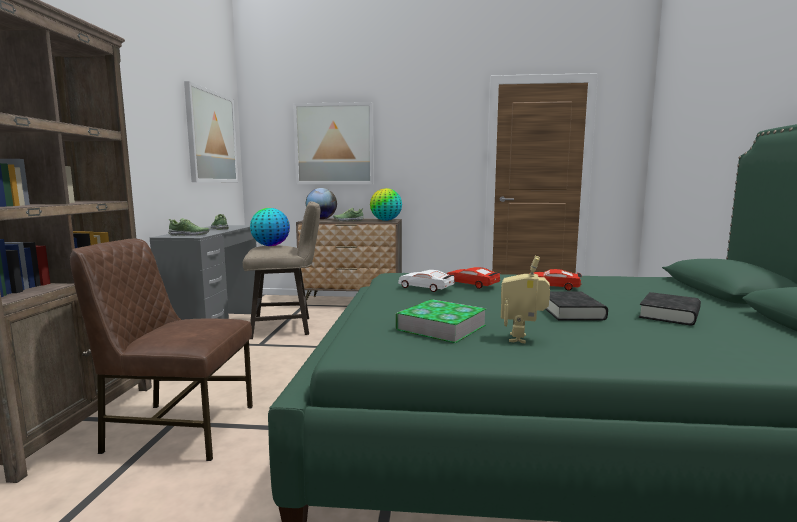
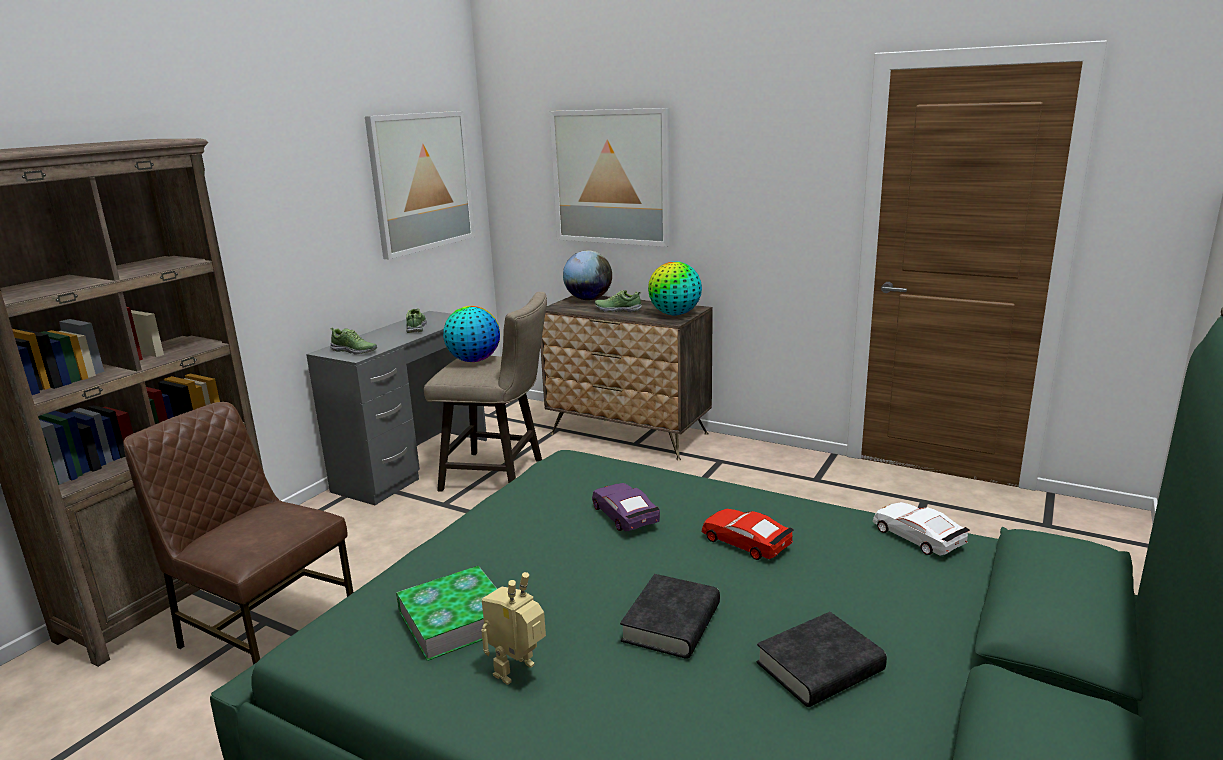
camera: 25 degrees right, 10 degrees up
(426, 287) = (554, 511): white toy car -> white toy car (918, 537)
(471, 284) = (624, 515): red toy car -> purple toy car

